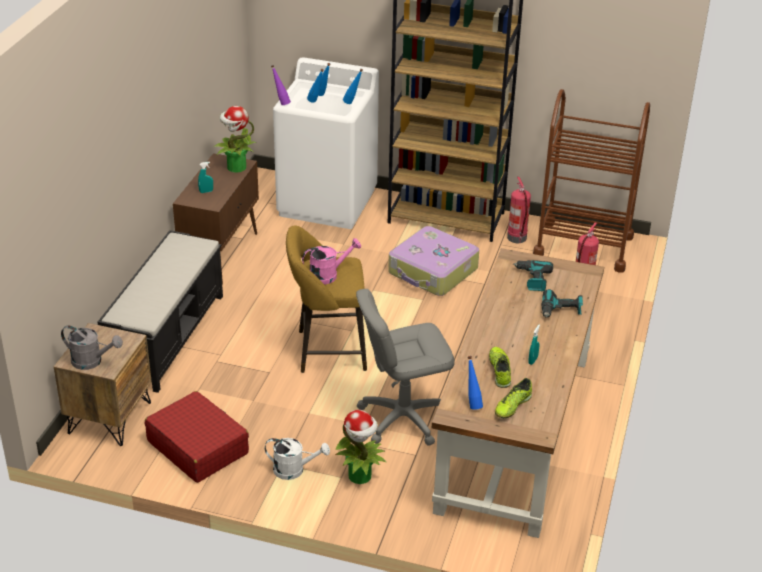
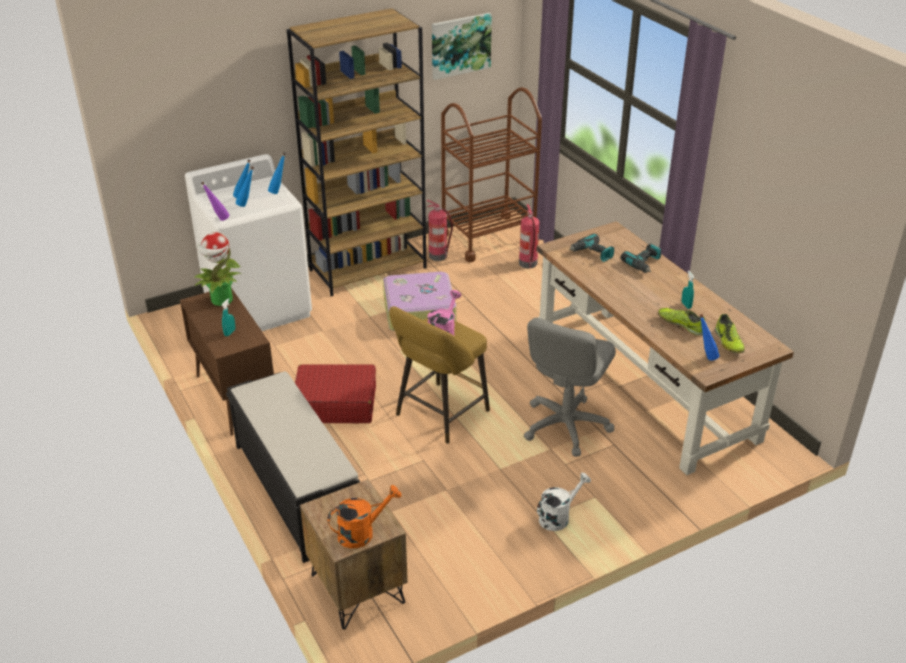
camera: 45 degrees left, 0 degrees up
(92, 362) = (362, 532): grey watering can -> orange watering can
(197, 447) = (464, 555): red suitcase -> red suitcase (335, 404)
(360, 476) = (605, 486): potted plant -> none
(601, 36) = (460, 45): none -> picture

